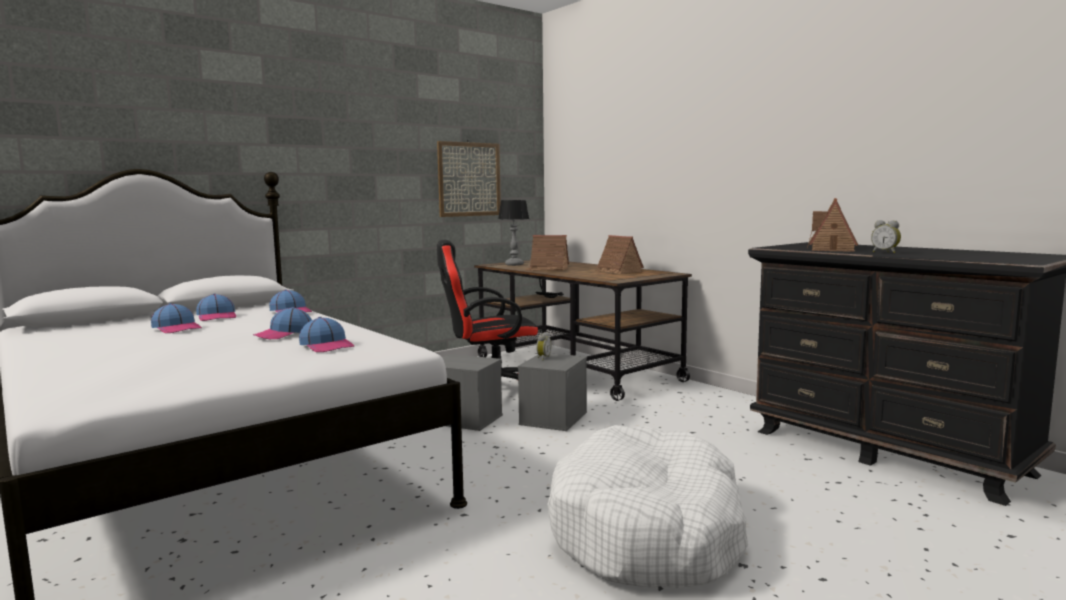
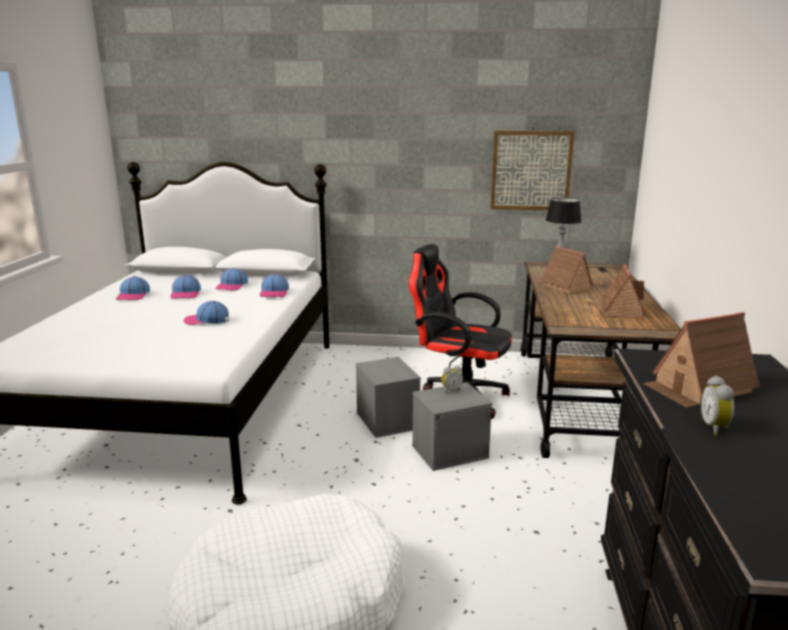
camera: 45 degrees right, 10 degrees up
(327, 346) = (190, 343): cap -> cap (133, 295)

